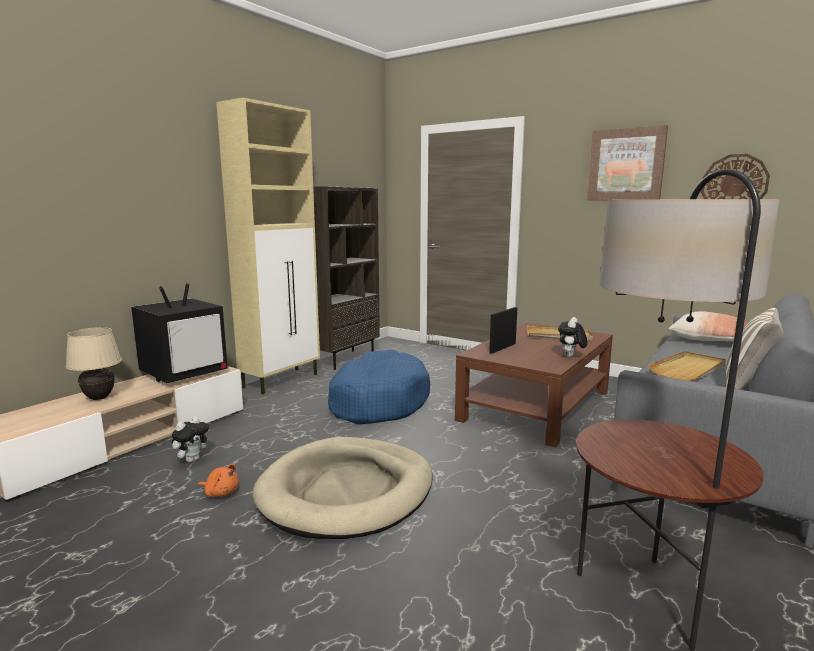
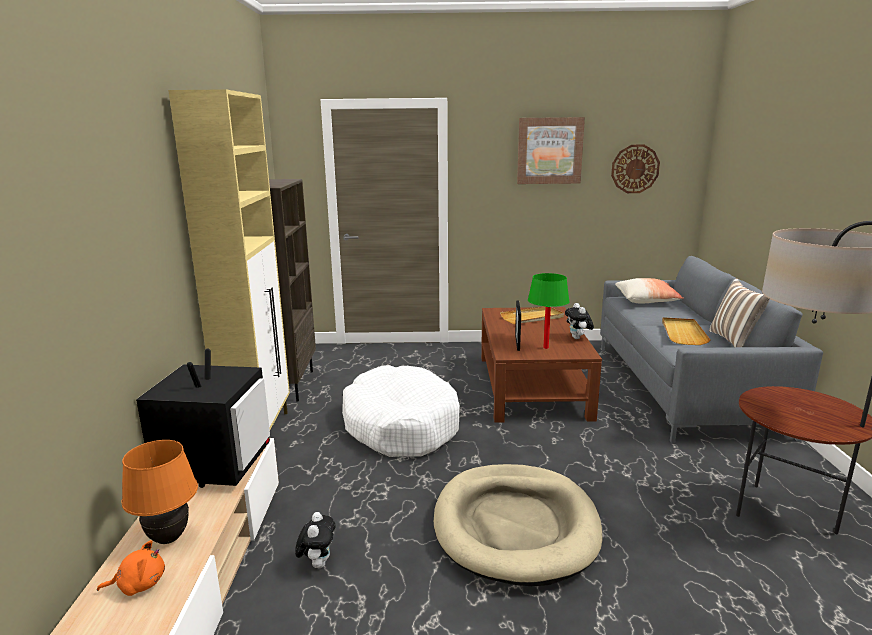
camera: 35 degrees left, 5 degrees up
(99, 398) = (168, 538): beige table lamp -> orange table lamp
(220, 492) = (410, 582): orange plush toy -> orange plush toy (139, 584)
(377, 402) = (400, 425): blue dog bed -> white dog bed
(521, 356) = (545, 348): none -> green table lamp

